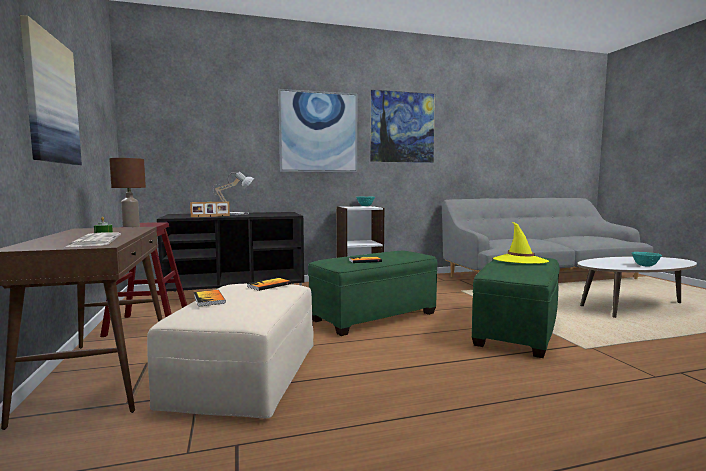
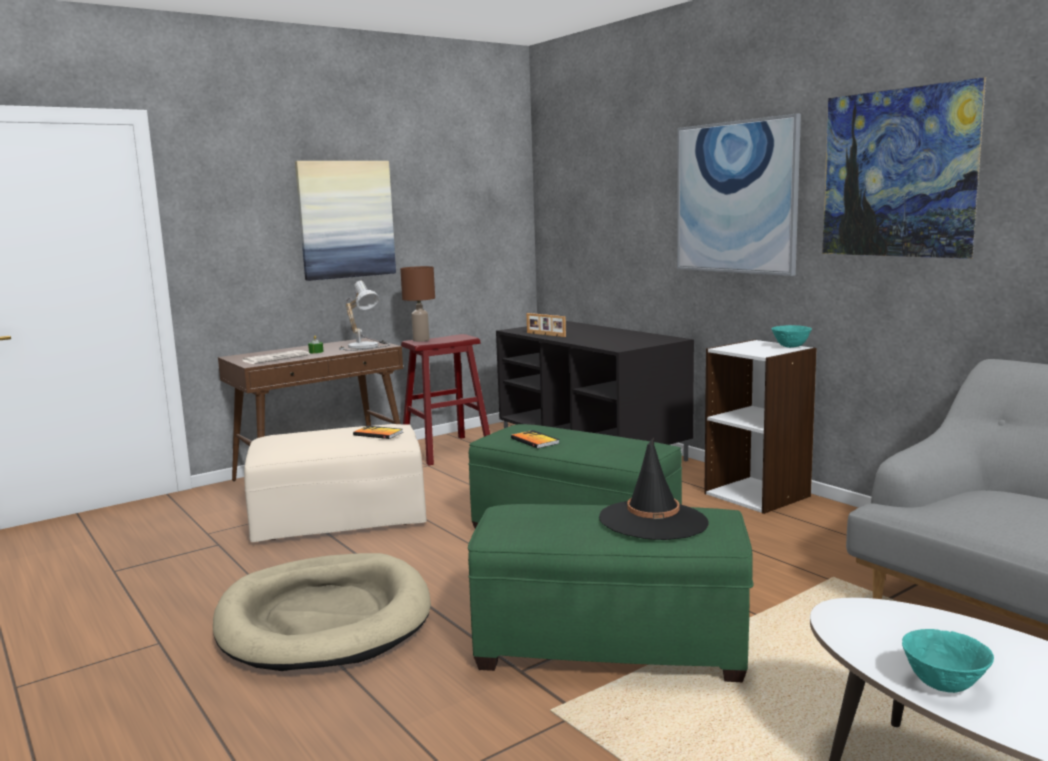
camera: 70 degrees right, 5 degrees up
(209, 299) = (315, 430): book -> none
(235, 213) = (605, 332): table lamp -> table lamp (367, 346)
(461, 396) = (324, 619): none -> beige dog bed
(520, 260) = (653, 521): yellow hat -> black hat

